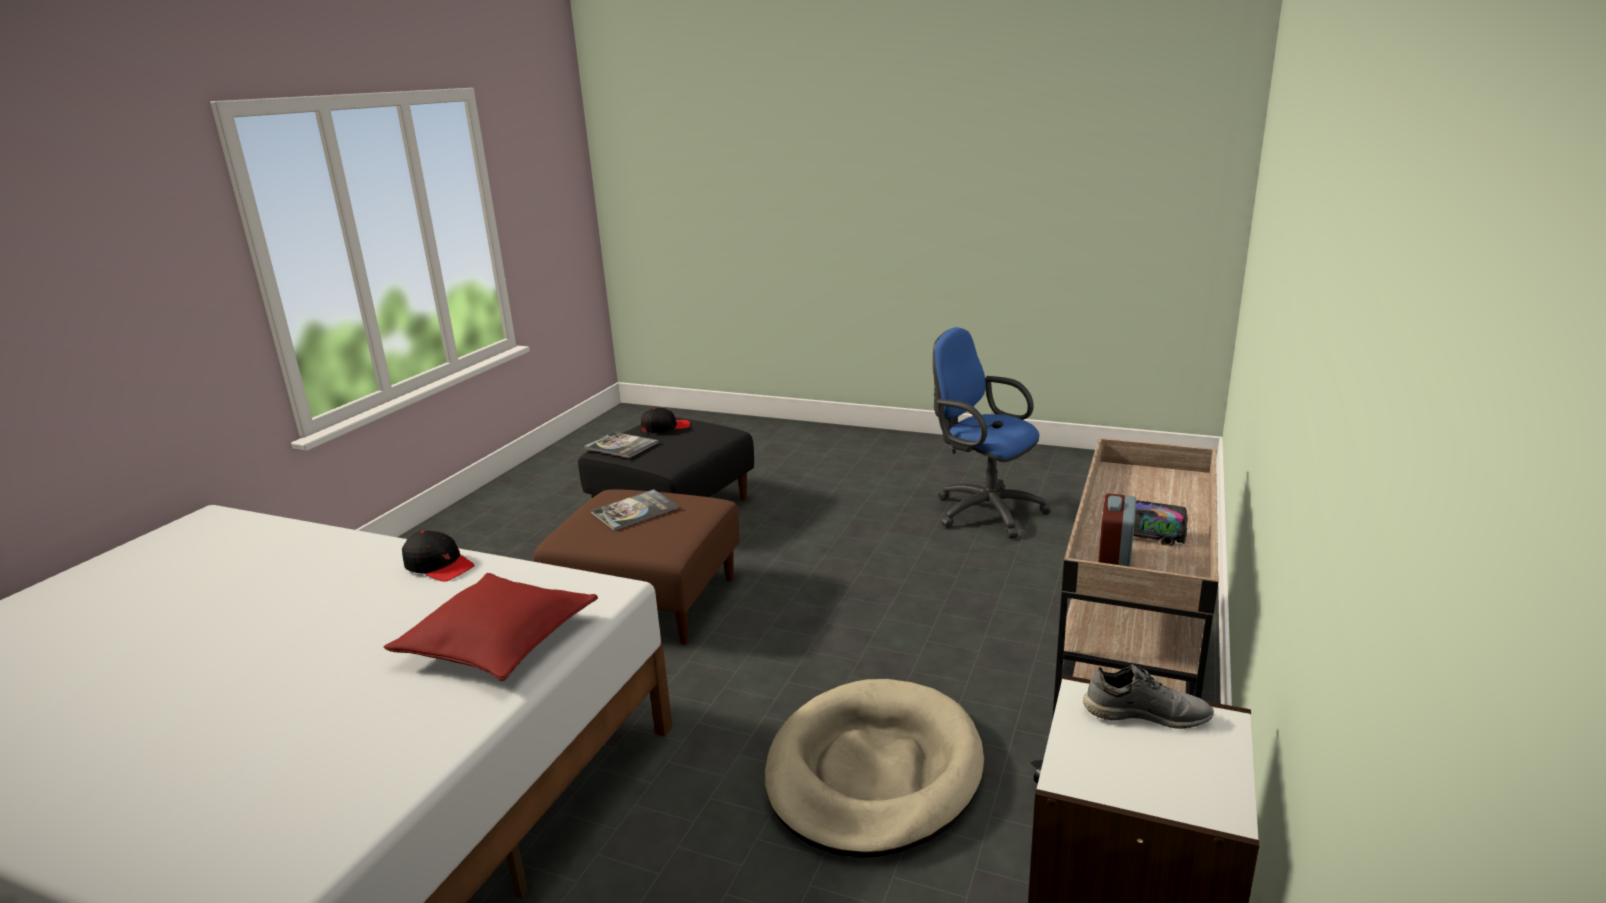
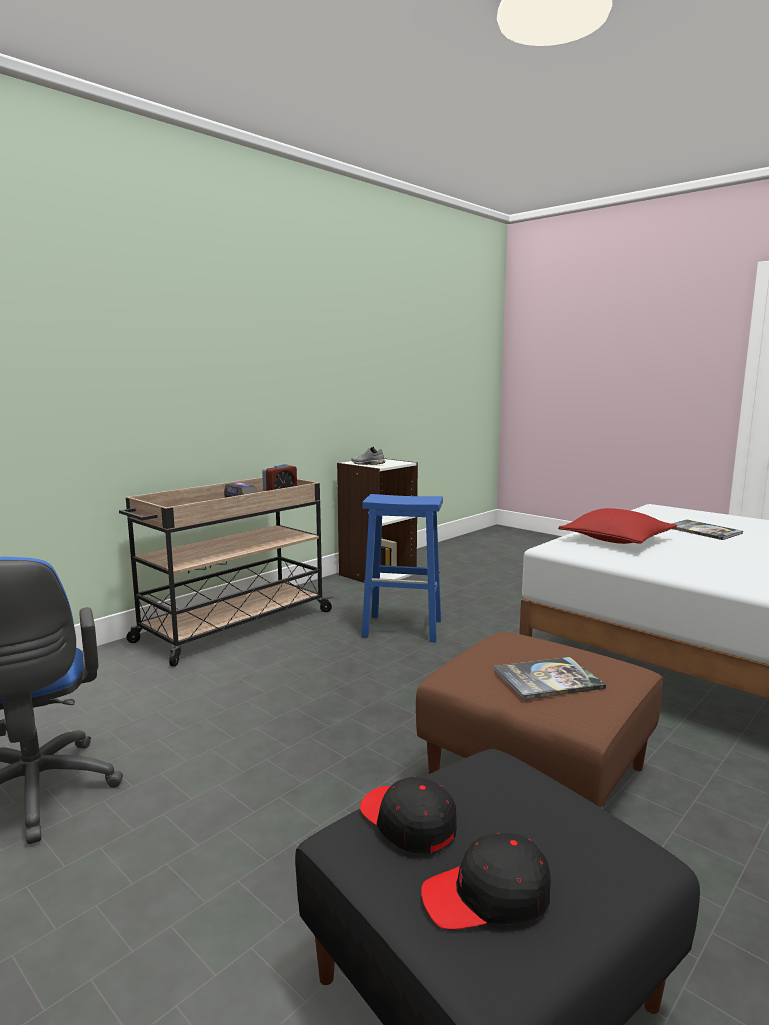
camera: 160 degrees left, 10 degrees down
(439, 566) = (701, 575): black cap -> black cap (407, 822)
(621, 446) = (593, 843): book -> book (703, 531)
(873, 772) = (404, 628): beige dog bed -> blue stool

